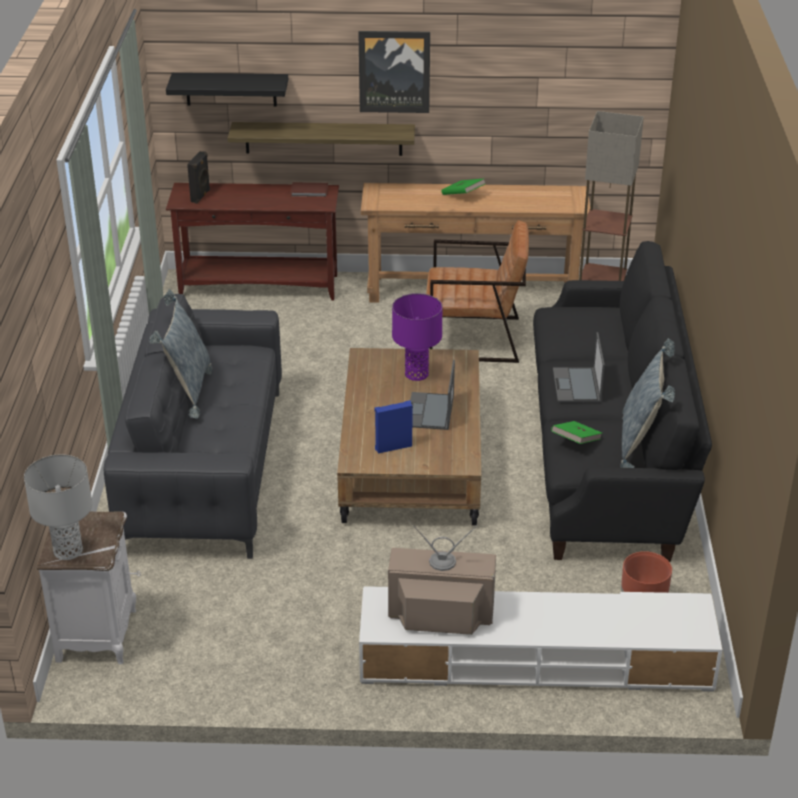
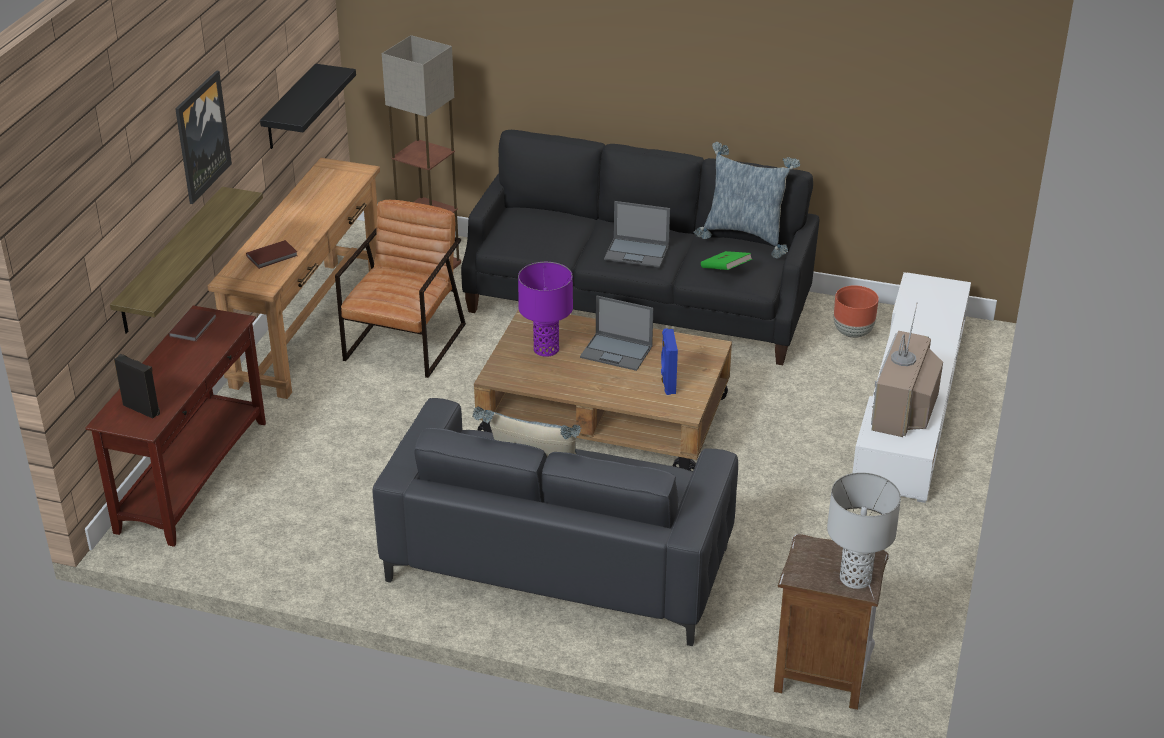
camera: 75 degrees left, 0 degrees up
(231, 89) = (102, 263): black shelf -> black shelf (290, 108)
(418, 198) = (273, 256): none -> brown book
(463, 195) = (288, 228): green book -> none

